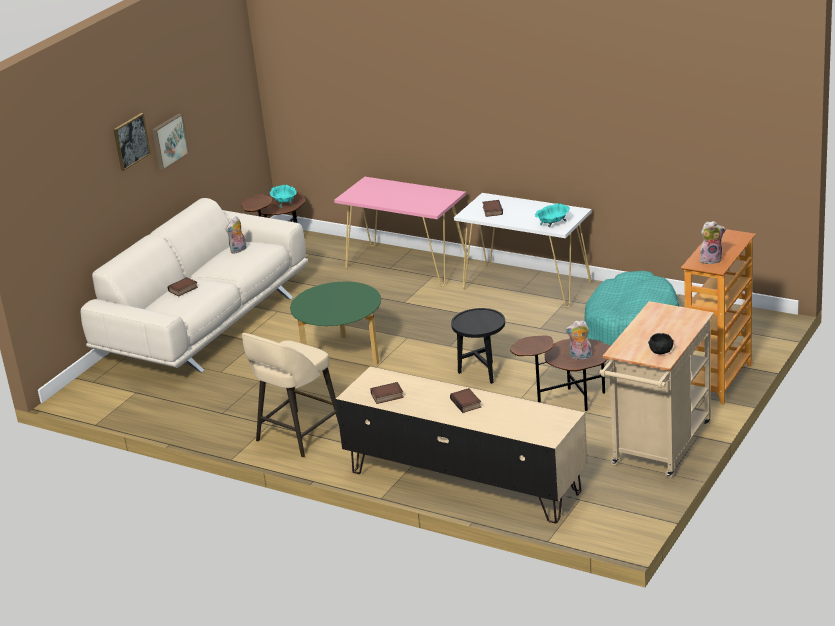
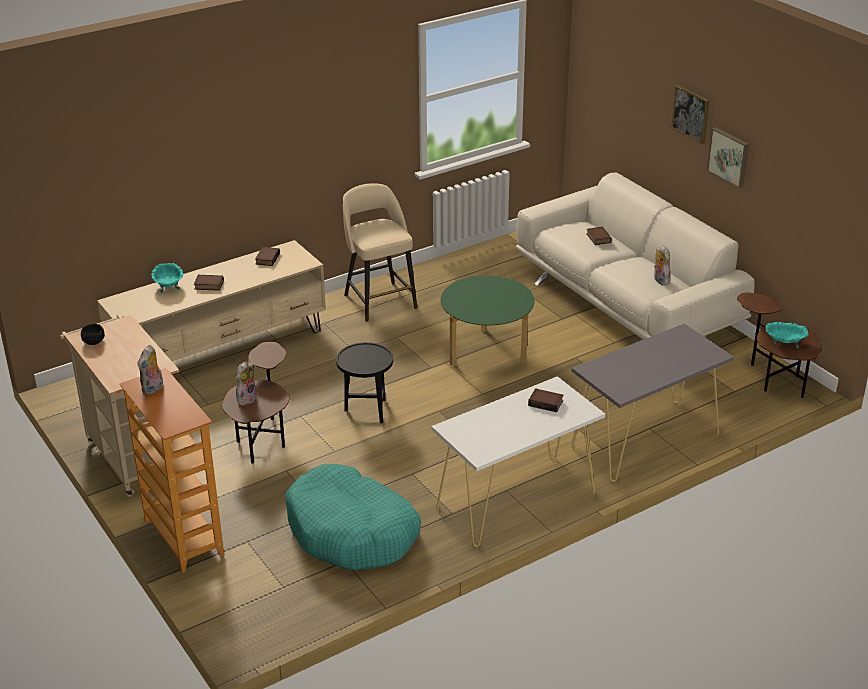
camera: 115 degrees right, 5 degrees up
(407, 265) = (644, 441): pink console table -> grey console table
(552, 224) = (466, 428): turquoise bowl -> turquoise bowl (168, 286)

